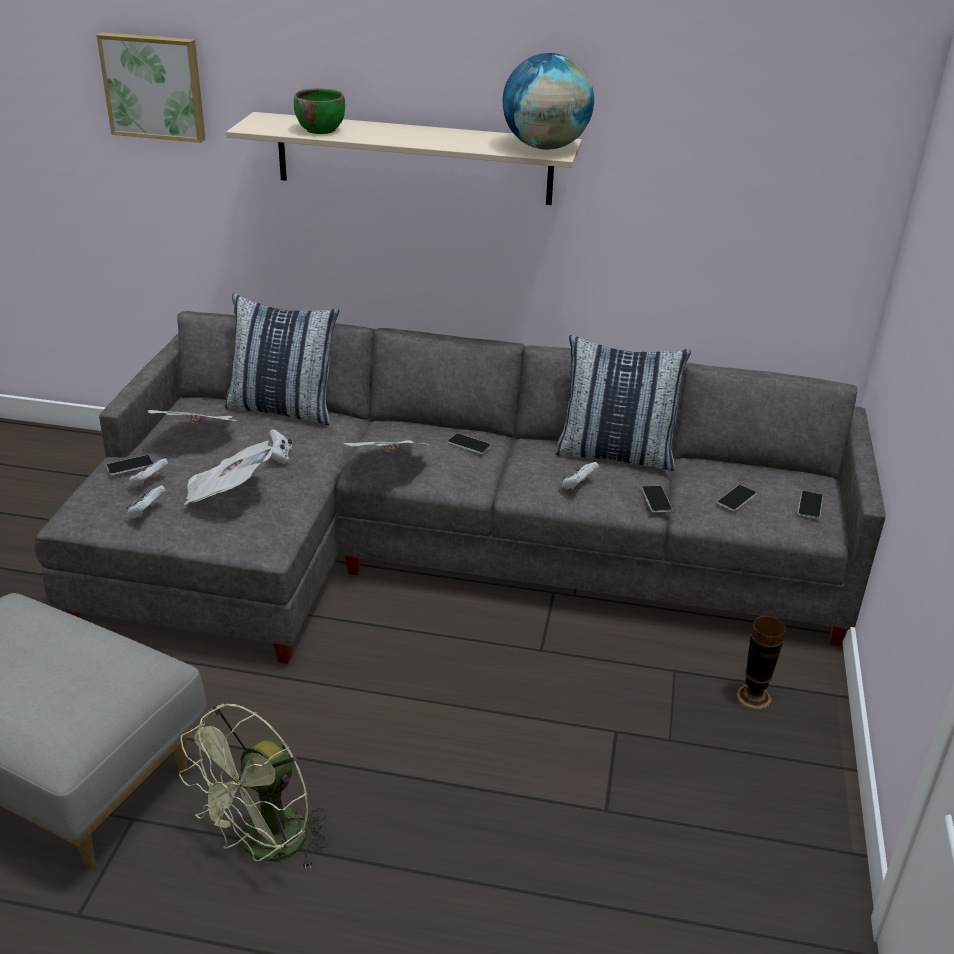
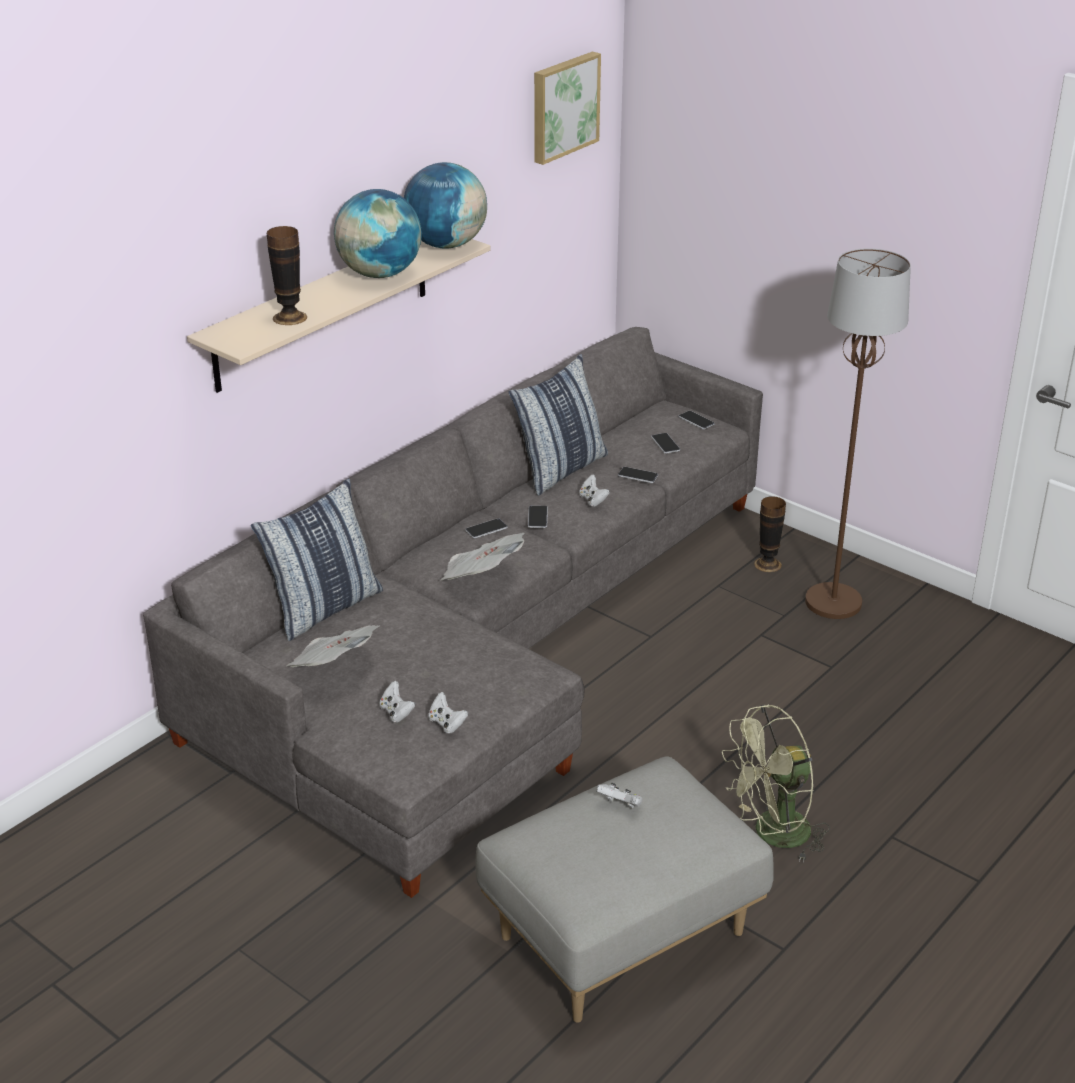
camera: 60 degrees left, 0 degrees up
(130, 466) = (352, 719): phone -> phone (537, 517)
(154, 86) = (90, 359): picture -> picture (563, 106)
(228, 493) = (456, 670): newspaper -> none
(264, 847) = (772, 835): green fan -> green fan turned 90 degrees clockwise
(280, 457) = (417, 629): white game controller -> white game controller (620, 805)
(321, 130) = (289, 317): green bowl -> vase
(447, 139) = (380, 274): none -> globe
(734, 775) = (833, 603): none -> brown floor lamp

